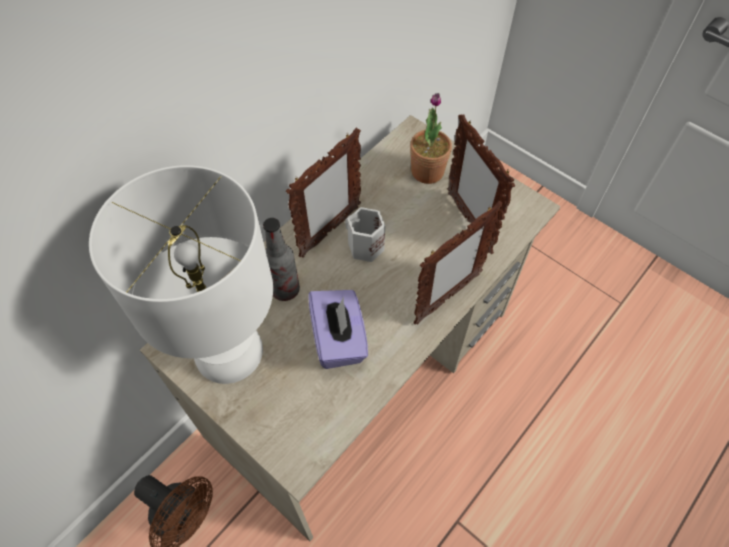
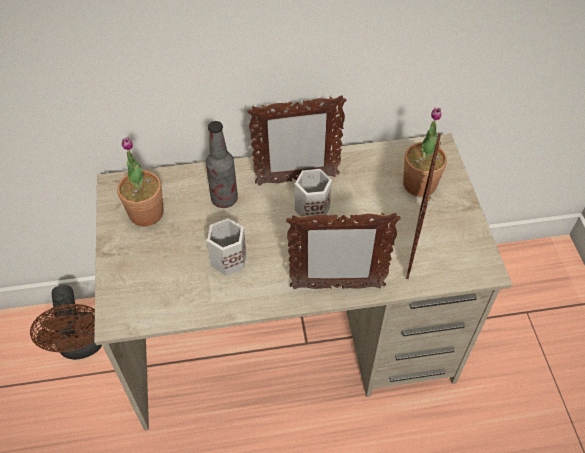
camera: 40 degrees right, 5 degrees down
(227, 351) = (146, 213): white table lamp -> potted plant
(339, 339) = (227, 258): purple tissue box -> white mug

